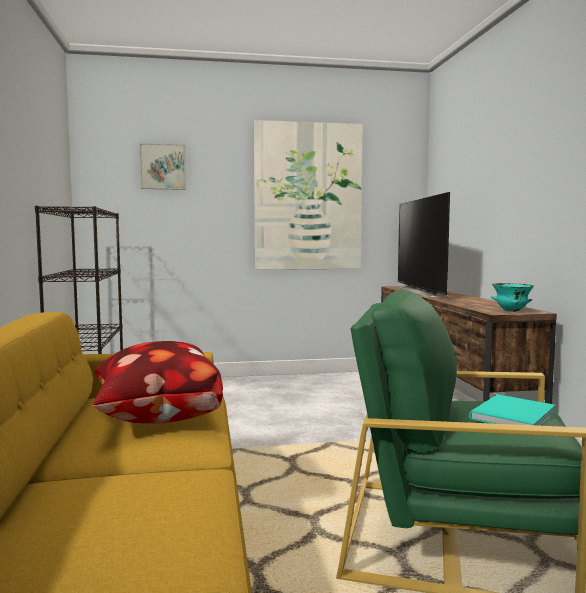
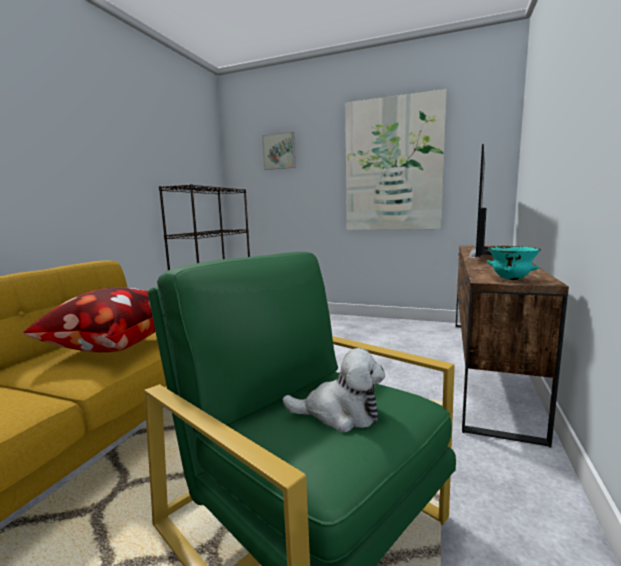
camera: 30 degrees right, 5 degrees up
(509, 415) = (339, 413): turquoise book -> plush toy

